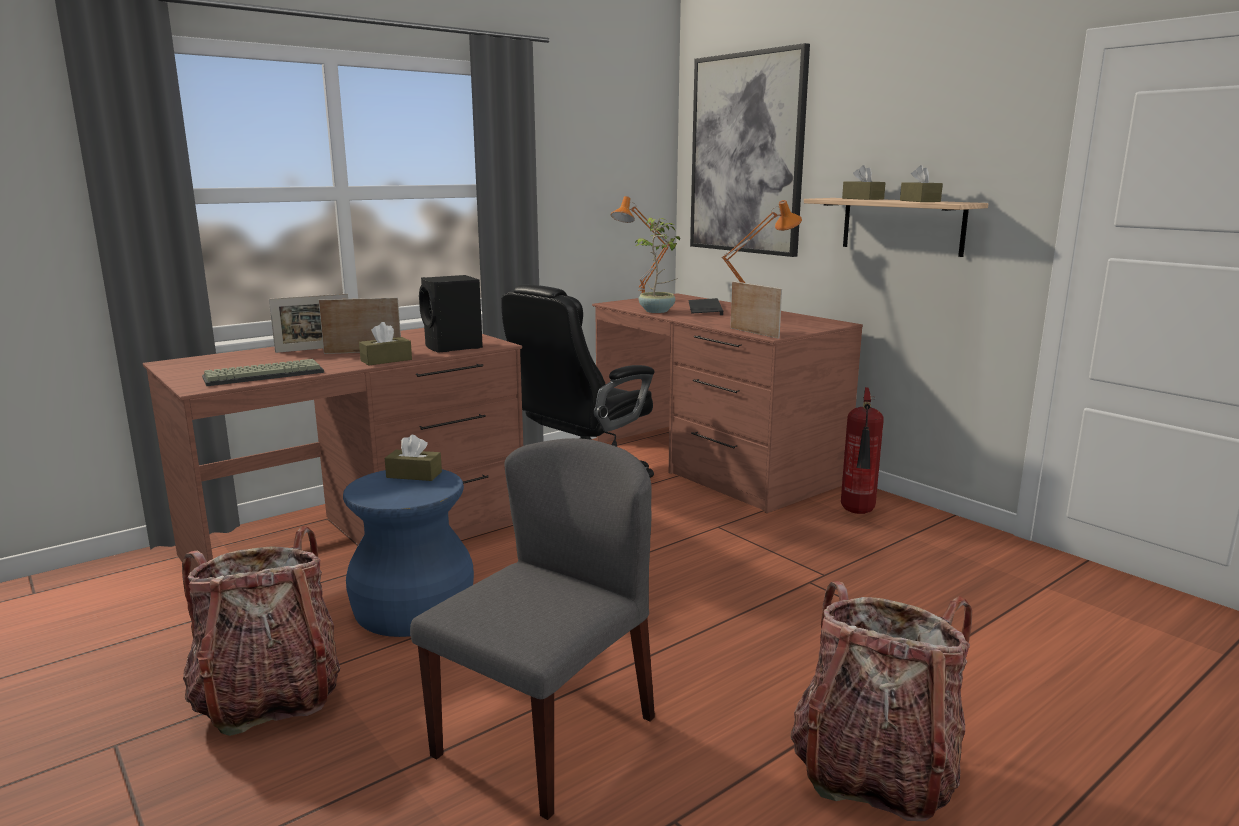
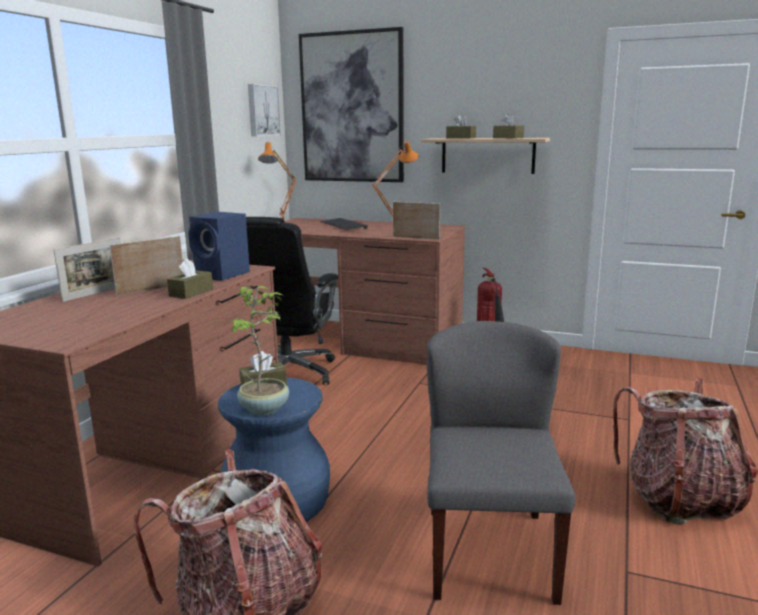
camera: 30 degrees left, 0 degrees up
(265, 374) = (104, 321): keyboard -> none
(453, 347) = (223, 275): black speaker -> blue speaker
(636, 157) = (262, 110): none -> picture
(657, 311) = (314, 231): potted plant -> potted plant (265, 409)

